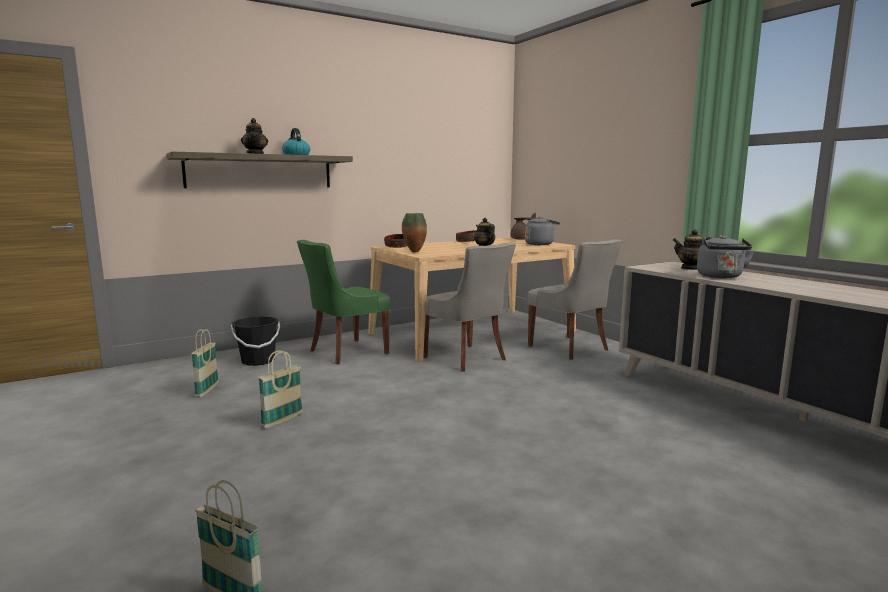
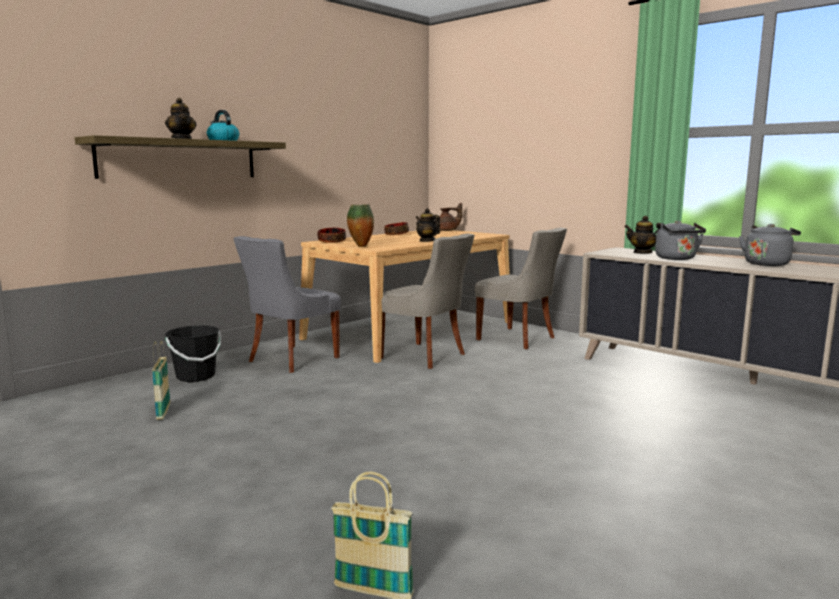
camera: 15 degrees left, 0 degrees up
(282, 420) = (280, 432): basket -> none
(346, 352) = (291, 359): green chair -> grey chair
(540, 244) = (475, 235): grey kettle -> grey kettle (767, 264)

